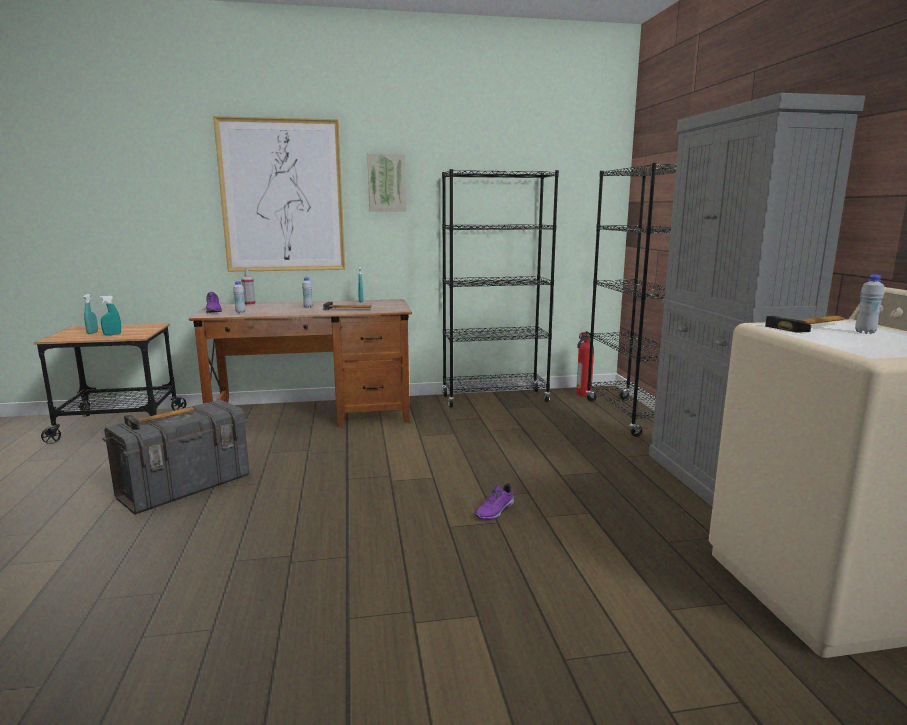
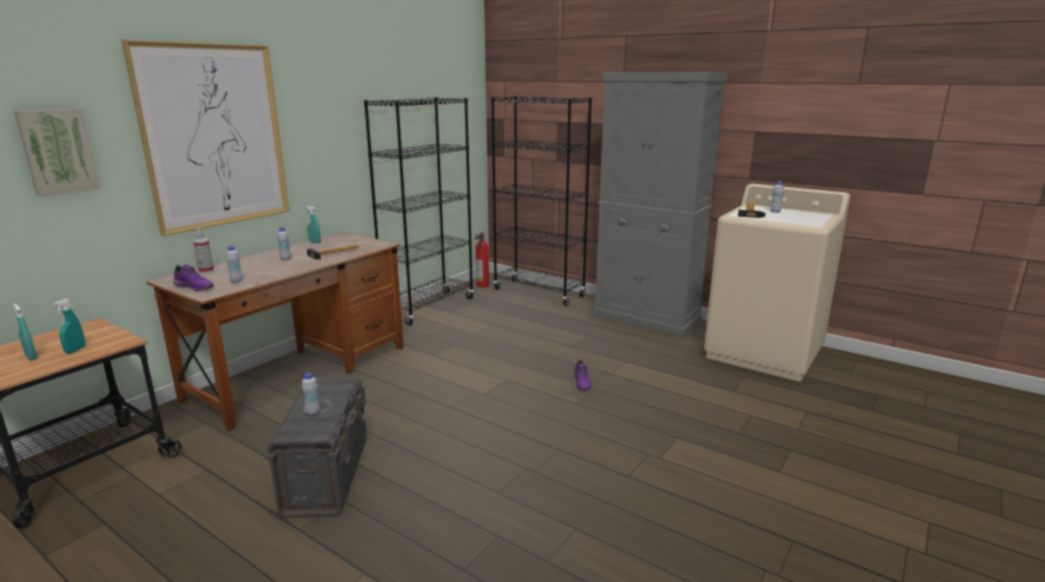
camera: 45 degrees left, 5 degrees up
(162, 419) = (313, 413): hammer -> white bottle
(387, 183) = (316, 114): picture -> picture (57, 151)

